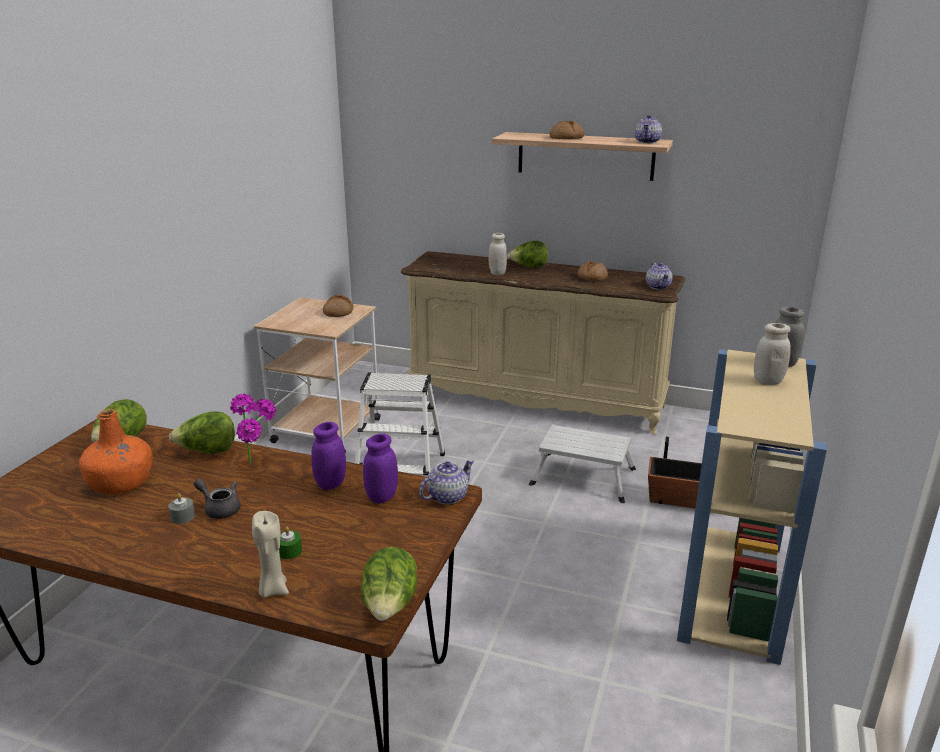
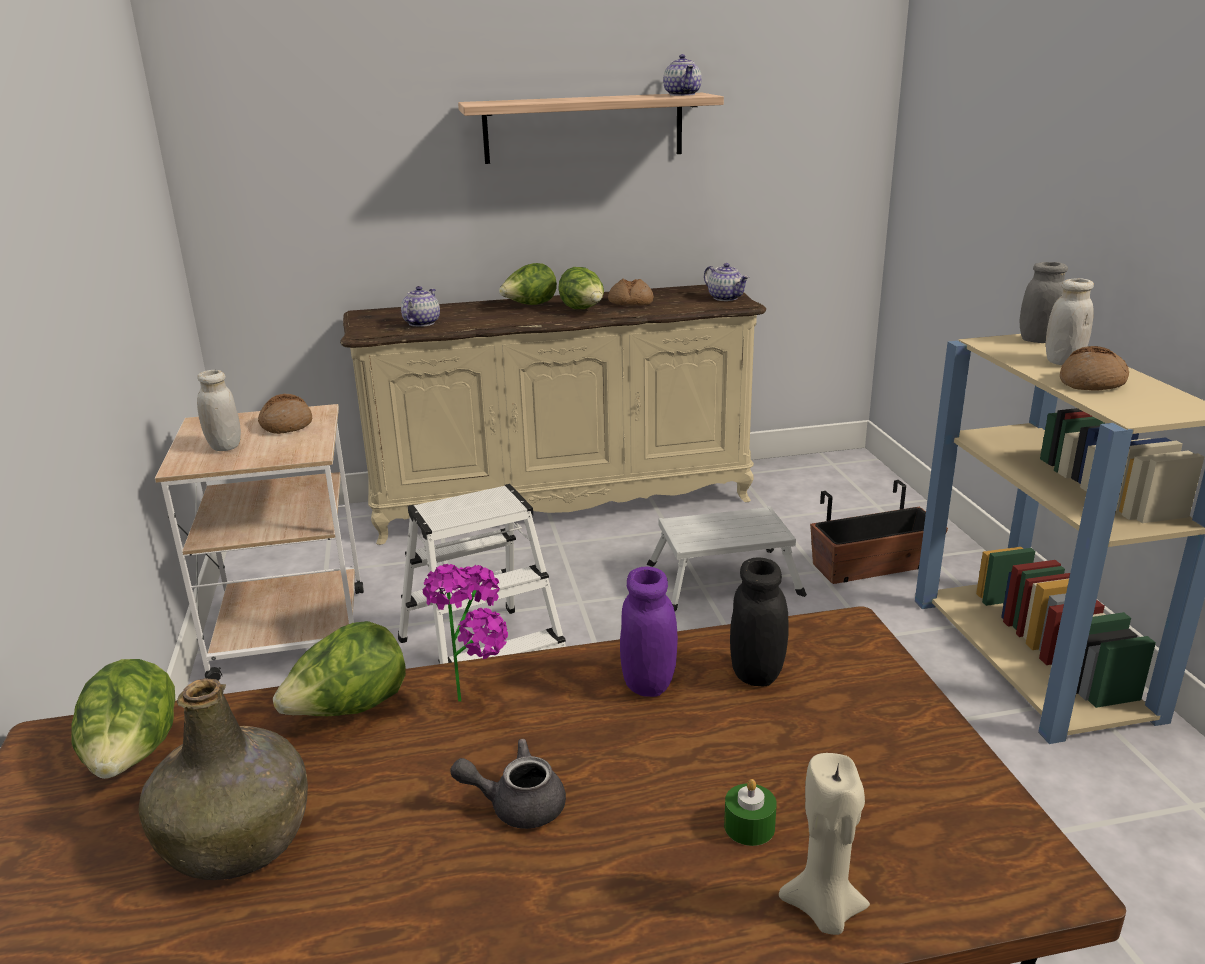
camera: 30 degrees left, 0 degrees up
(121, 482) = (238, 838): orange bottle -> green bottle
(182, 516) = (465, 851): grey candle -> none
(382, 497) = (756, 673): purple jar -> black jar
(390, 607) = (1035, 845): lettuce -> lettuce (583, 310)
(447, 496) = (844, 636): teapot -> teapot (421, 323)
(497, 273) = (497, 319): white jar -> white jar (224, 446)
(566, 138) = (567, 99): bread -> bread (1092, 382)

